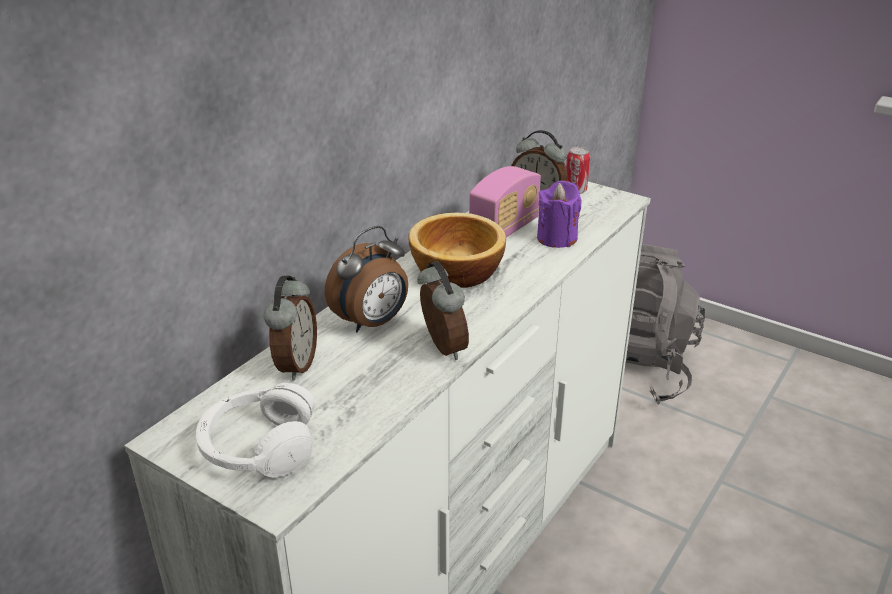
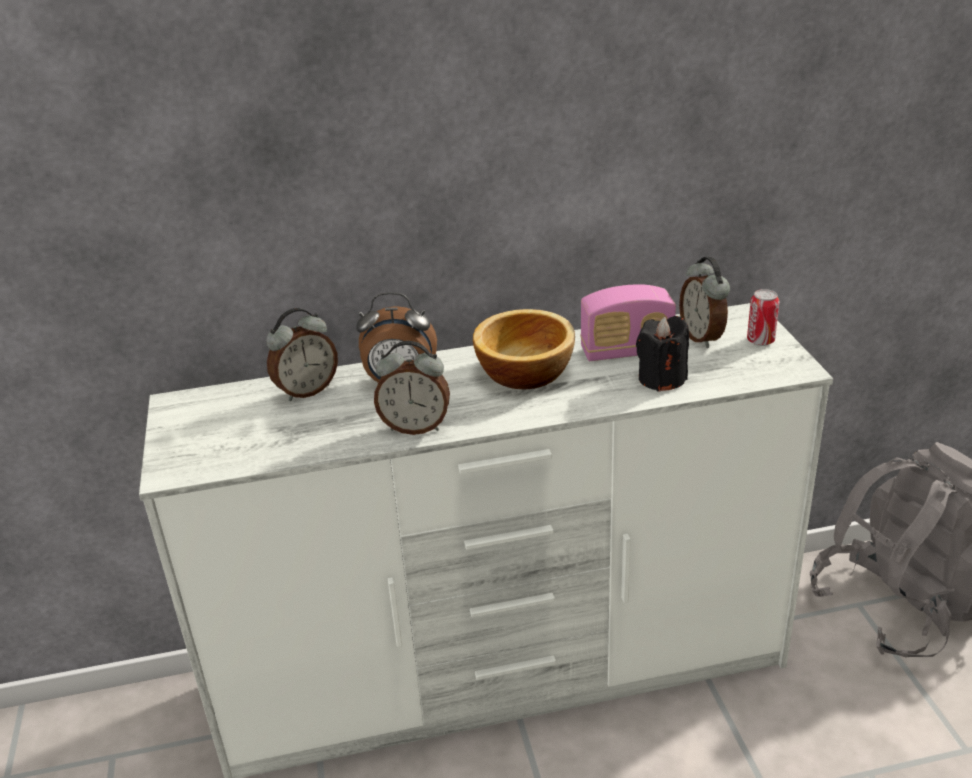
camera: 45 degrees right, 0 degrees up
(258, 446) = (208, 434): white headphones -> none
(441, 348) = (415, 427): alarm clock -> alarm clock turned 75 degrees clockwise
(557, 238) = (662, 379): purple candle -> black candle

